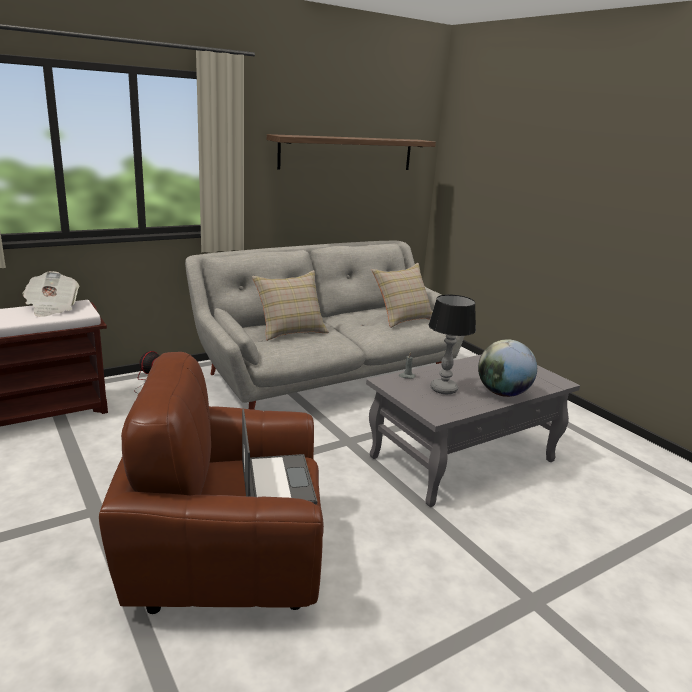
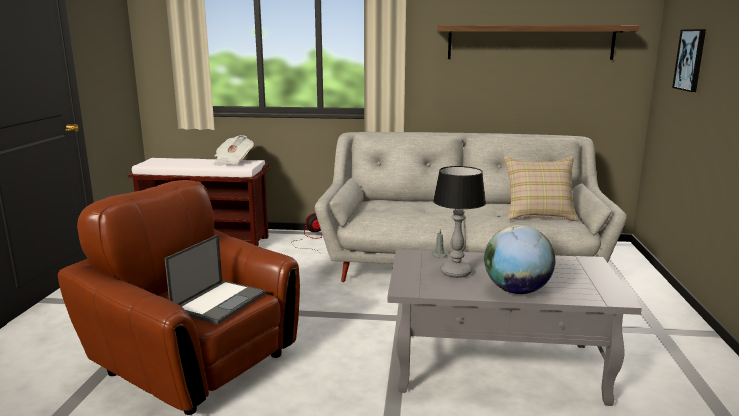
camera: 40 degrees right, 5 degrees down
(290, 331) = (406, 207): beige pillow -> none
(486, 176) = (690, 60): none -> picture

